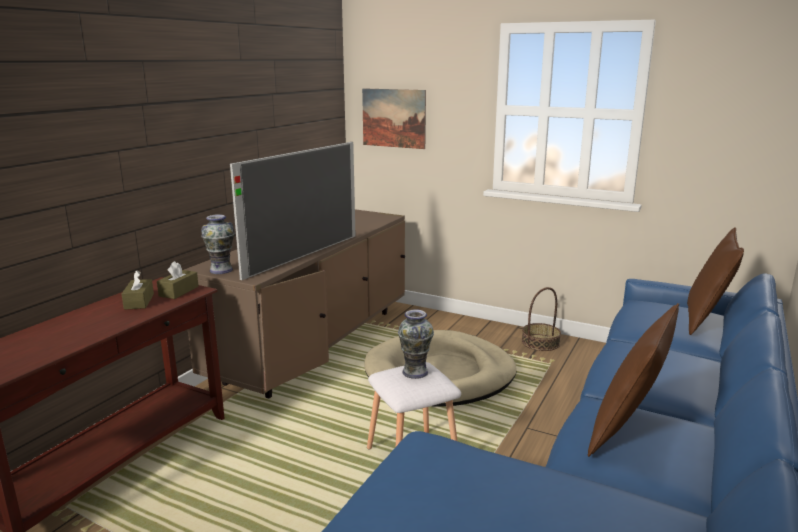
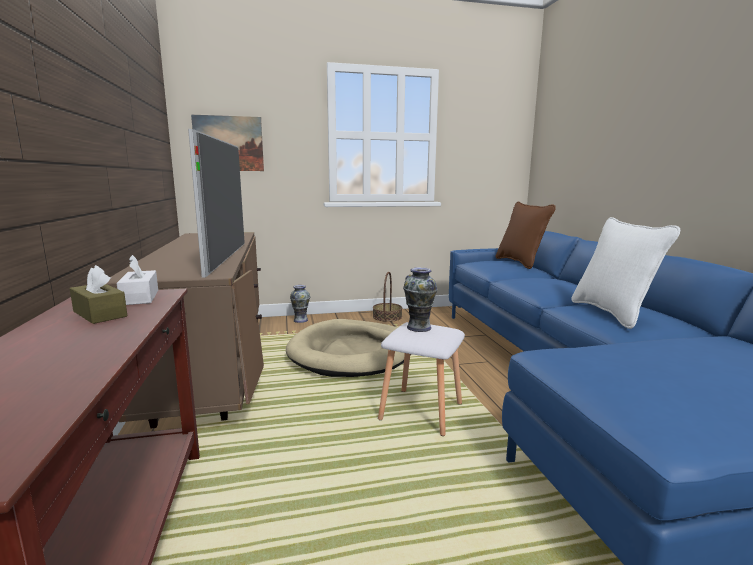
camera: 40 degrees left, 5 degrees down
(179, 291) = (140, 297): brown tissue box -> white tissue box
(221, 270) = (158, 275): vase -> vase (300, 320)
(626, 432) = (612, 313): brown pillow -> white pillow

